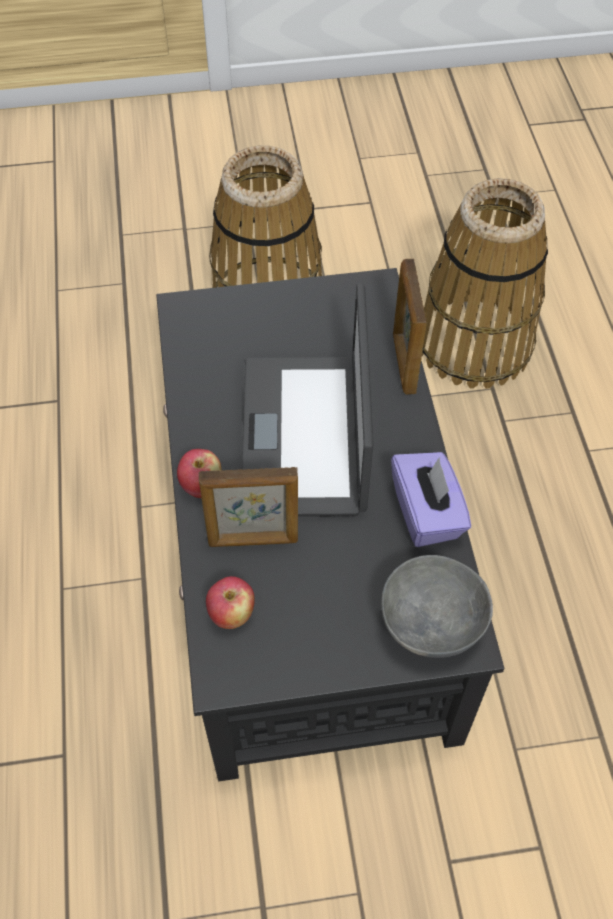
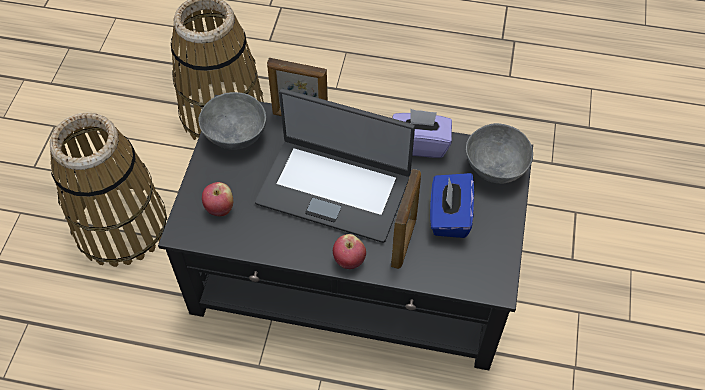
camera: 70 degrees left, 0 degrees up
(231, 614) = (454, 269): apple -> apple (220, 208)
(318, 584) = (449, 216): none -> blue tissue box
(342, 307) = (234, 135): none -> grey bowl

